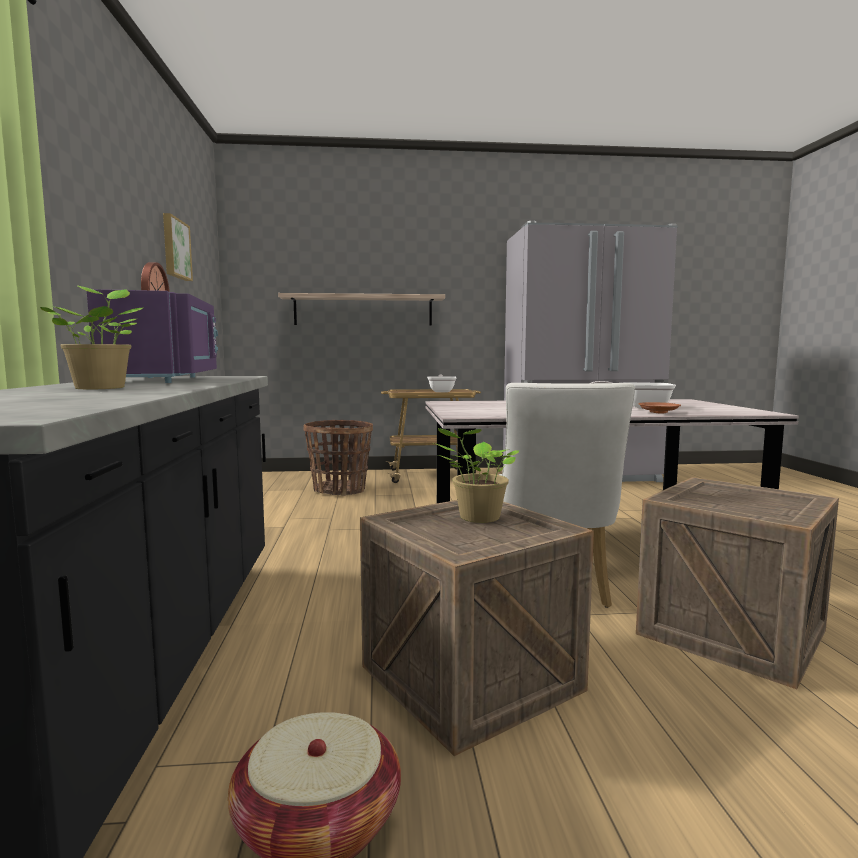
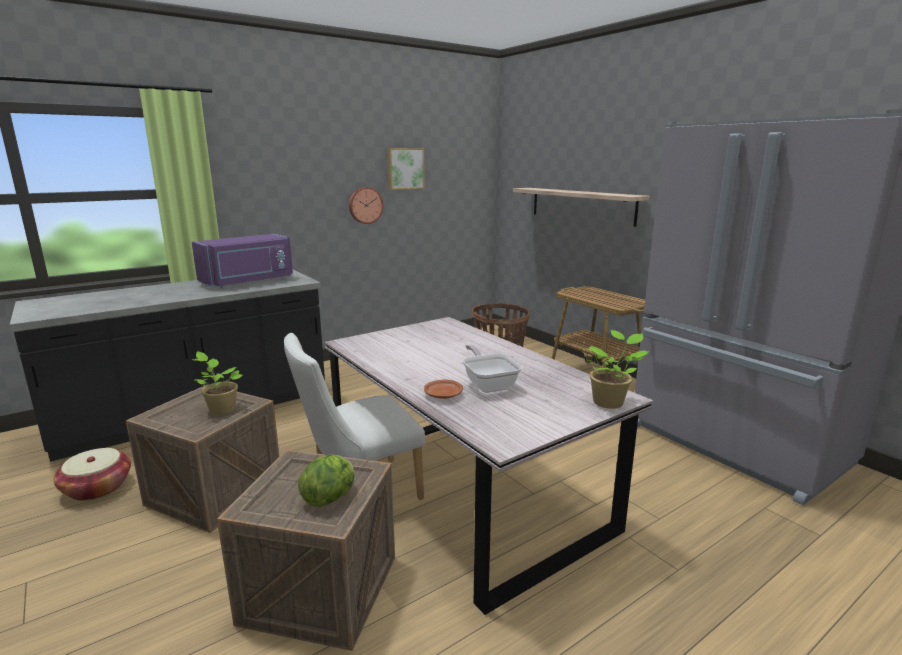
camera: 60 degrees right, 10 degrees up
(102, 388) = (175, 290): potted plant -> potted plant (609, 402)
(441, 391) = (610, 300): frying pan -> none
(757, 497) = (330, 498): none -> lettuce

